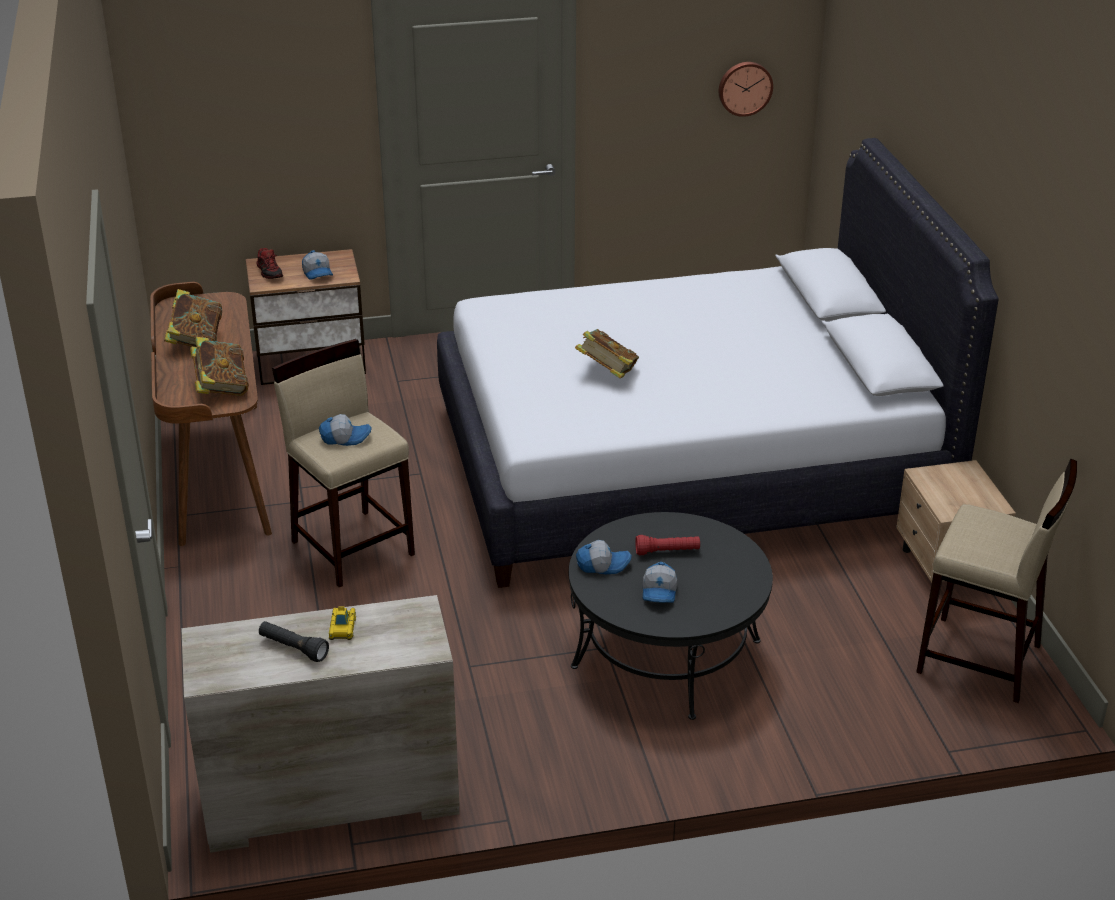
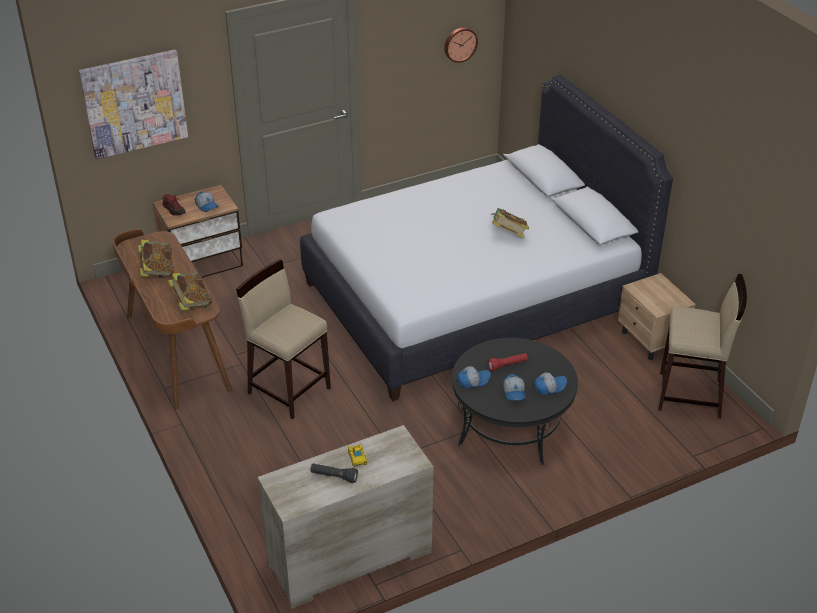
camera: 15 degrees left, 5 degrees up
(225, 103) = (134, 103): none -> picture
(345, 437) = (286, 324): cap -> cap (549, 387)
(606, 373) = (432, 253): book -> book (508, 235)

